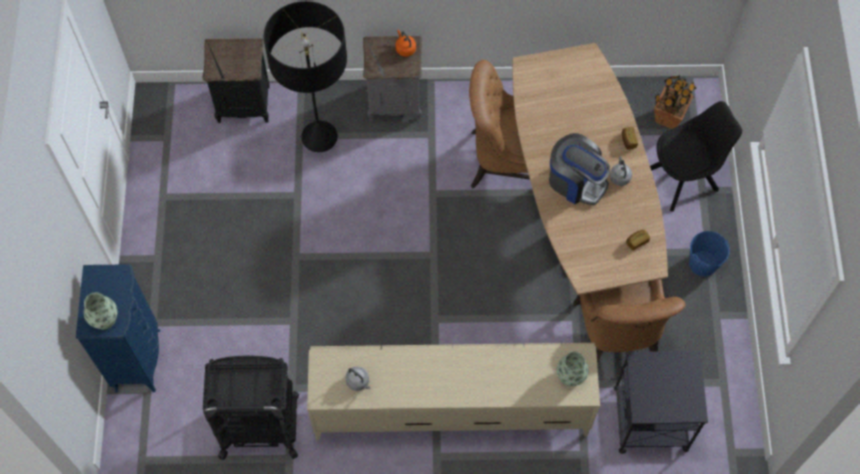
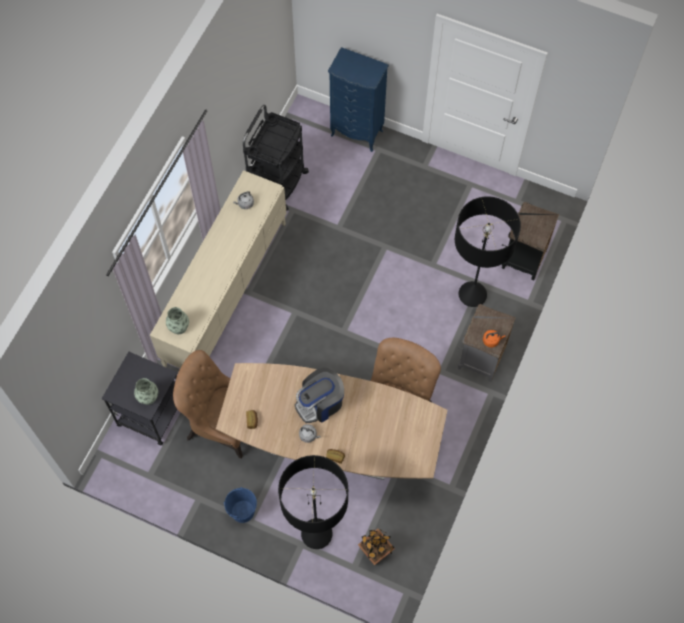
camera: 115 degrees right, 0 degrees up
(104, 319) = (345, 64): vase -> vase (148, 397)
(683, 180) = (316, 534): black chair -> black floor lamp

